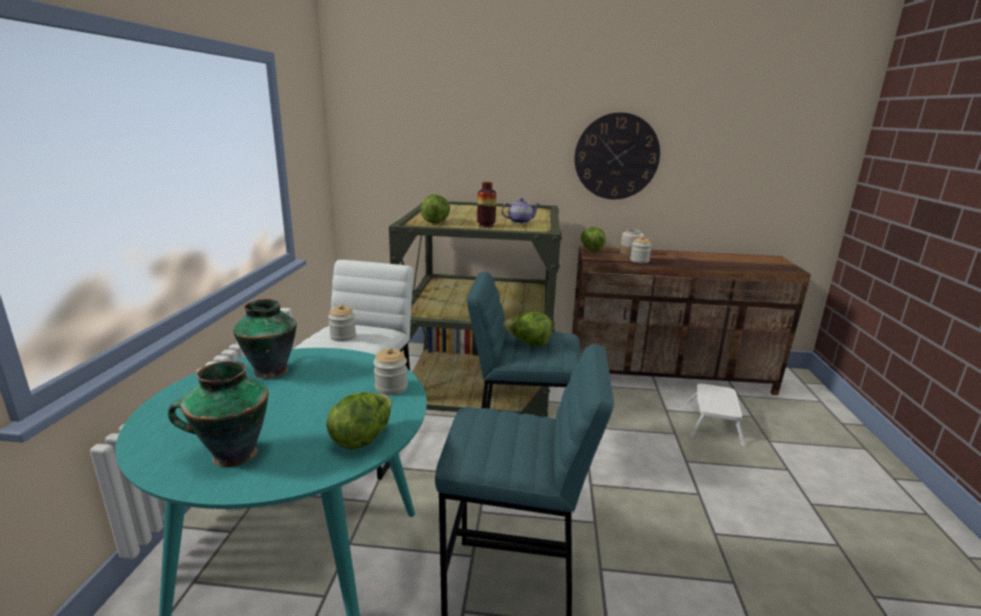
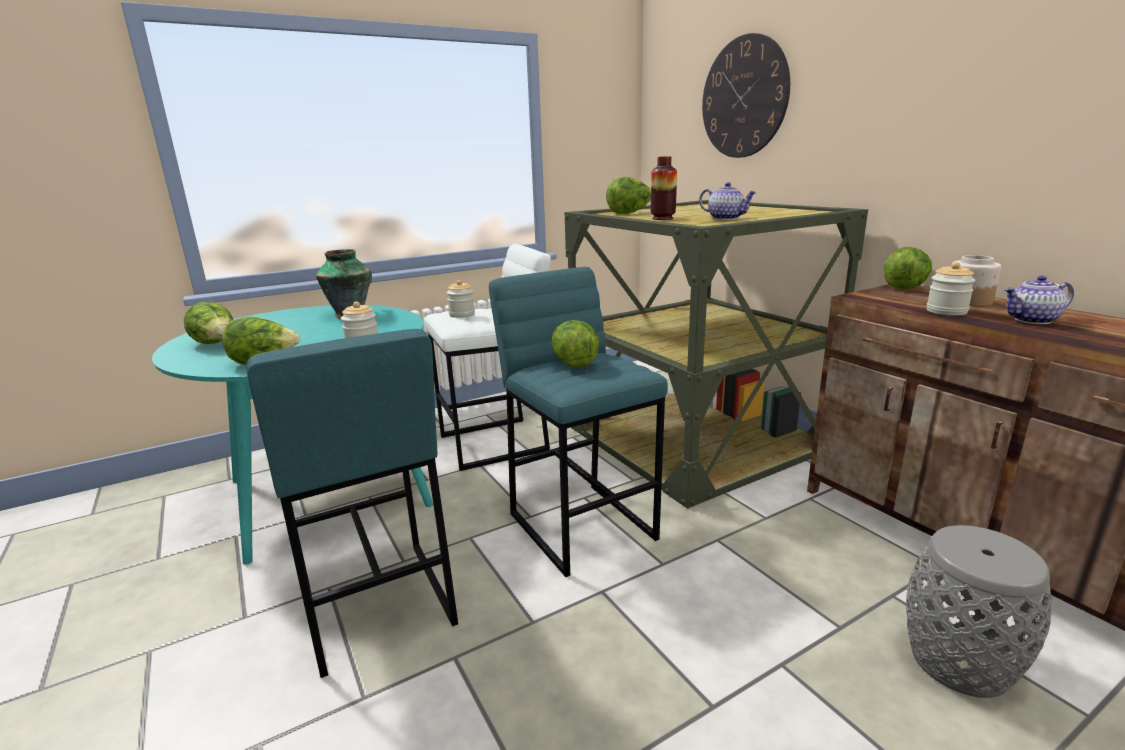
camera: 55 degrees right, 0 degrees up
(232, 454) = (216, 344): vase -> lettuce
(616, 156) = (987, 115): wall clock -> wall clock (744, 97)
(670, 259) = (1032, 320): none -> teapot
(713, 422) = (959, 663): white step ladder -> grey stool

